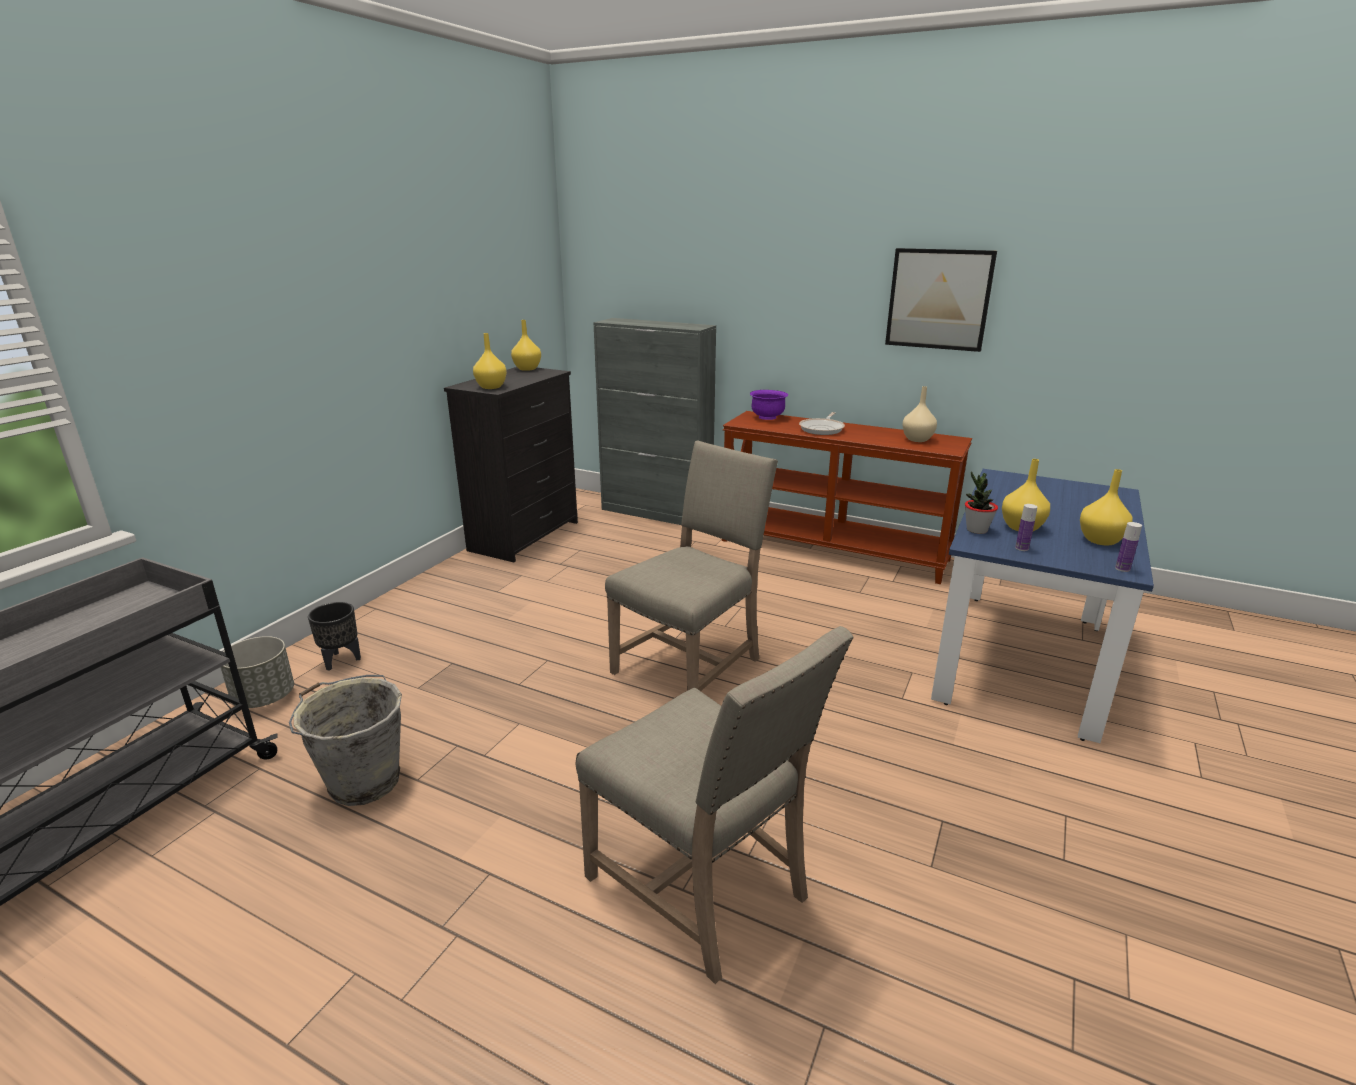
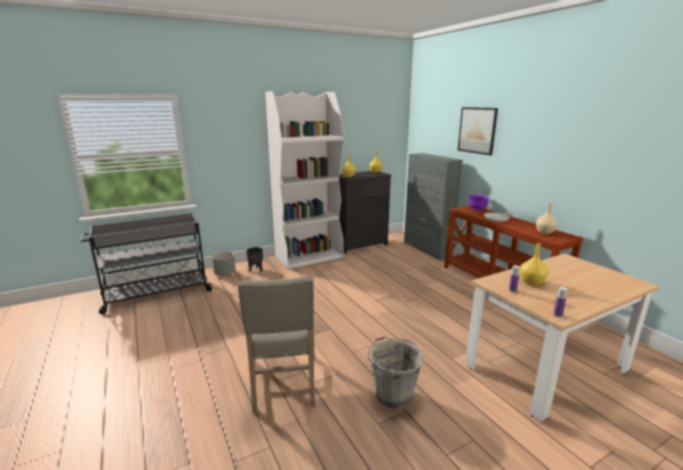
camera: 35 degrees right, 5 degrees down
(362, 781) = (224, 307): grey bucket -> grey bucket (393, 395)
(441, 591) = (309, 257): none -> white bookcase
(692, 665) = (370, 311): beige chair -> none
(938, 299) = (571, 154): picture -> picture (477, 130)
(976, 530) = (501, 277): potted plant -> none
(1021, 659) = (546, 368): blue dining table -> beige dining table
(1099, 540) = (570, 300): yellow vase -> none

